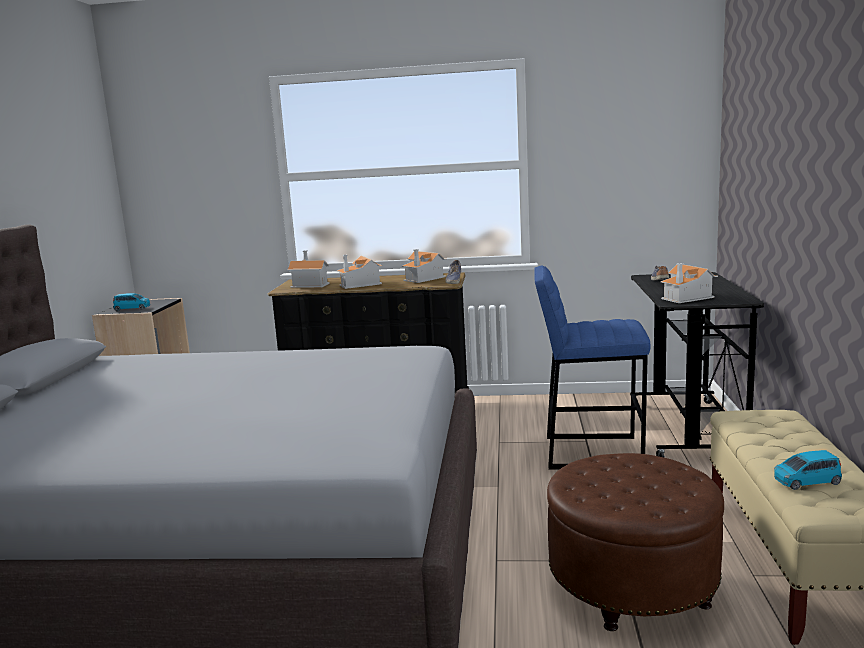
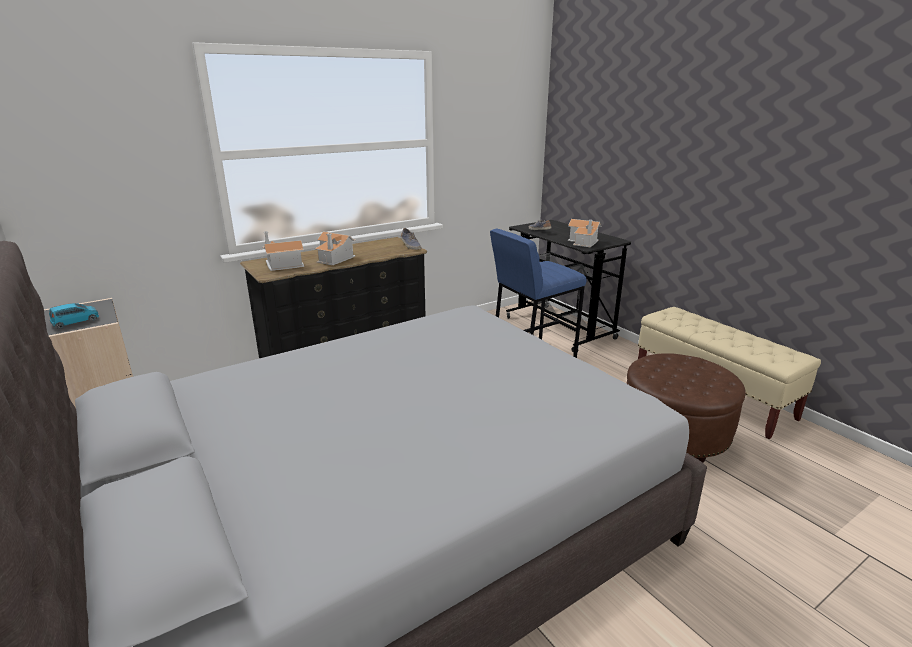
camera: 40 degrees left, 10 degrees up
(424, 278) = (379, 246): toy house -> none
(806, 481) = (755, 349): blue toy car -> none

